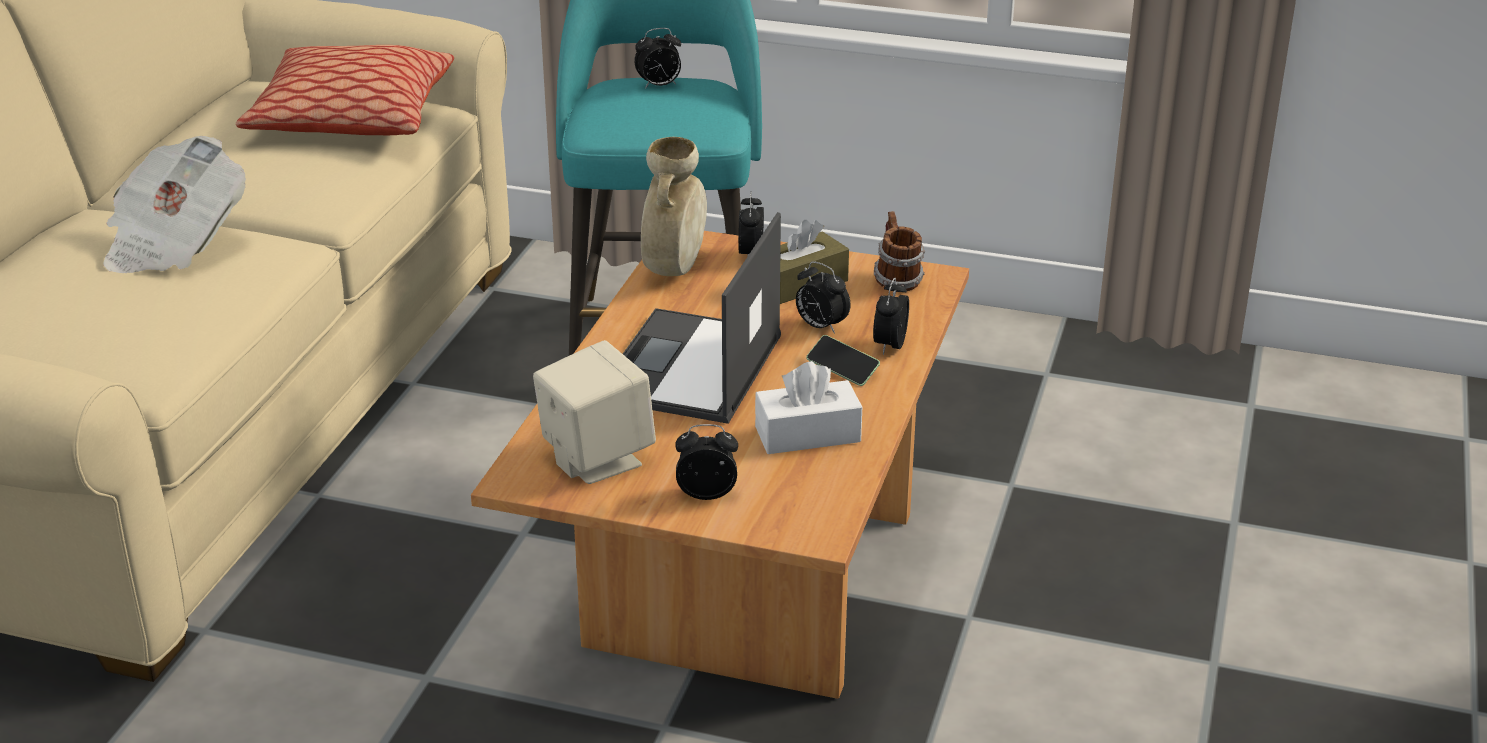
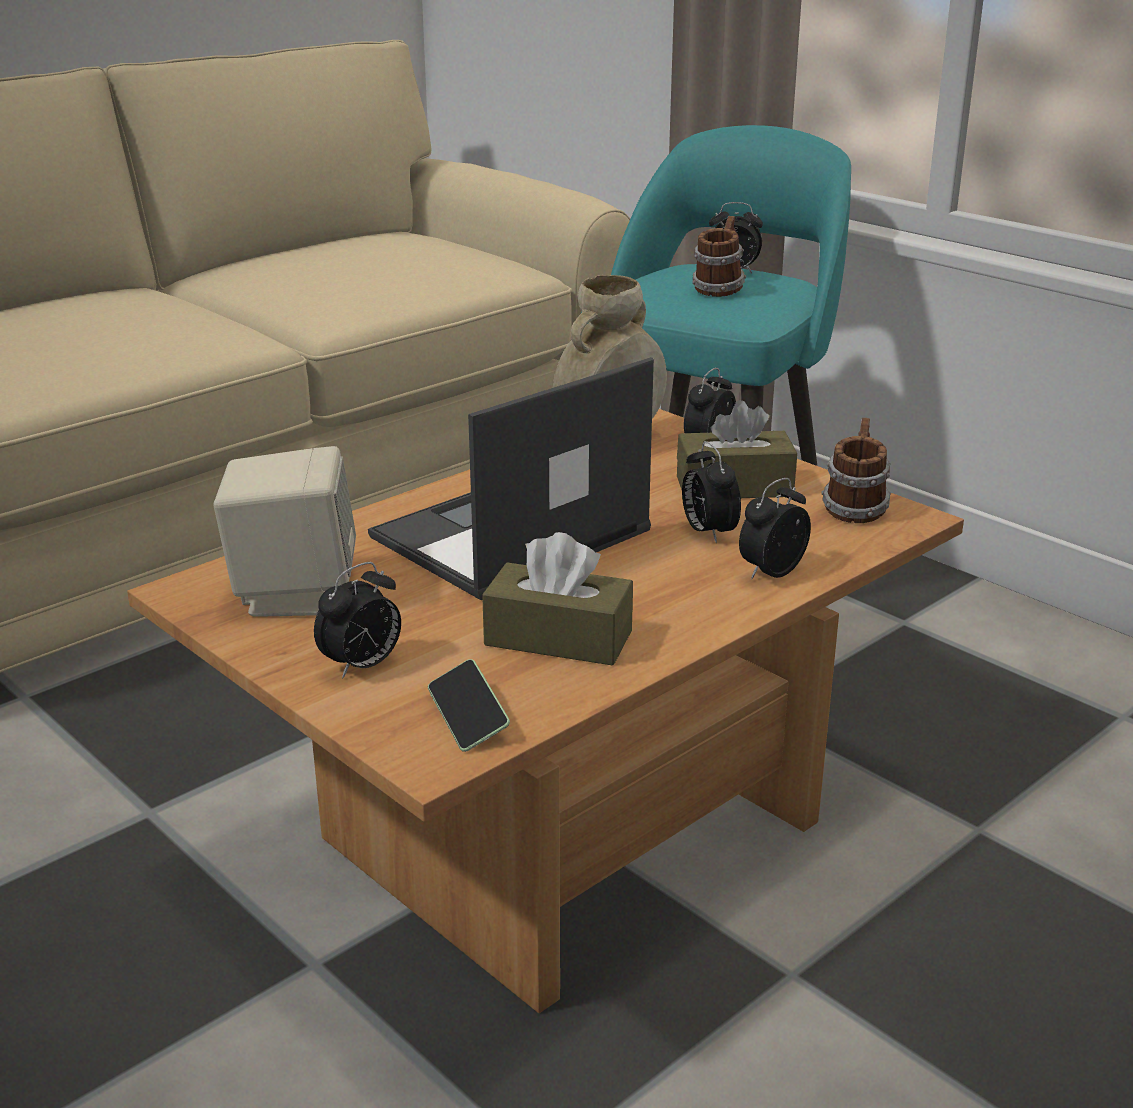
camera: 30 degrees right, 5 degrees down
(174, 243) = (155, 316): newspaper -> none
(351, 117) = (438, 262): pillow -> none
(668, 108) = (718, 289): none -> mug
(707, 493) = (362, 666): alarm clock -> alarm clock turned 105 degrees clockwise
(807, 434) = (558, 638): white tissue box -> brown tissue box
(842, 369) = (683, 581): phone -> phone (468, 718)

